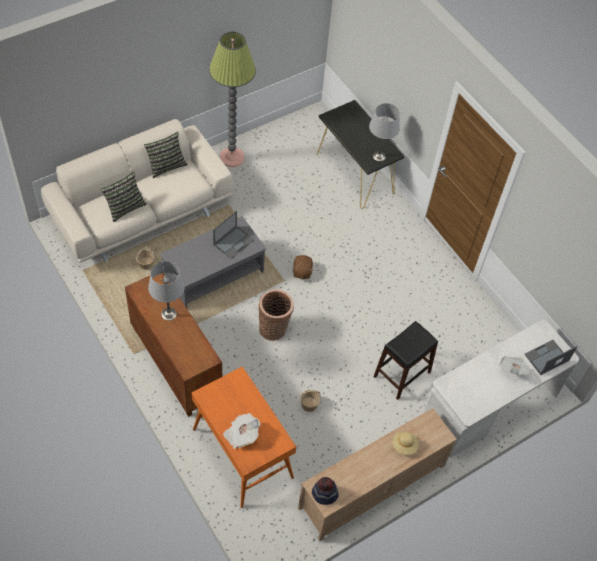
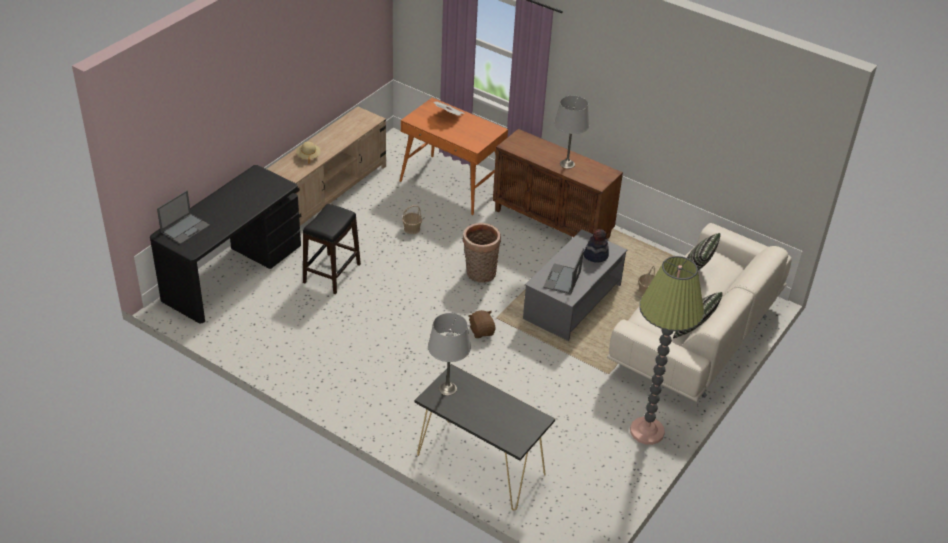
camera: 160 degrees right, 15 degrees down
(324, 494) = (364, 116): hat -> hat (595, 255)
(490, 407) = (232, 272): white desk -> black desk
(513, 369) = (219, 211): newspaper -> none

